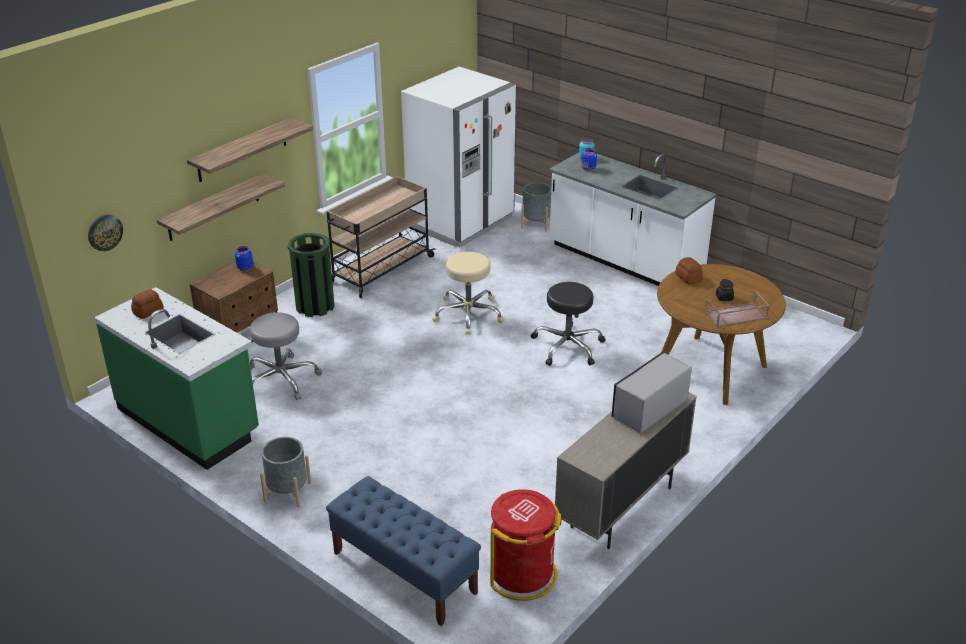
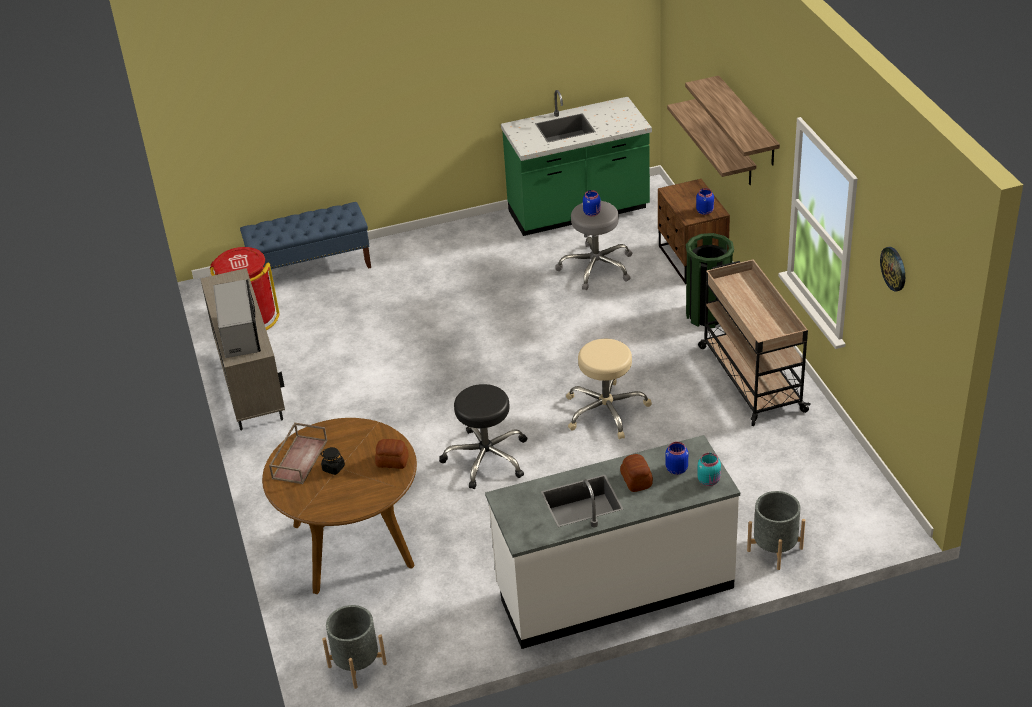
camera: 125 degrees right, 5 degrees up
(105, 232) = (678, 63): wall clock -> wall clock (894, 268)
(148, 311) = (612, 119): bread -> bread (636, 481)
(276, 324) = (592, 213): none -> blue jar
(287, 492) = (445, 240): grey planter -> grey planter (357, 665)
(461, 222) = (826, 480): white fridge -> none

